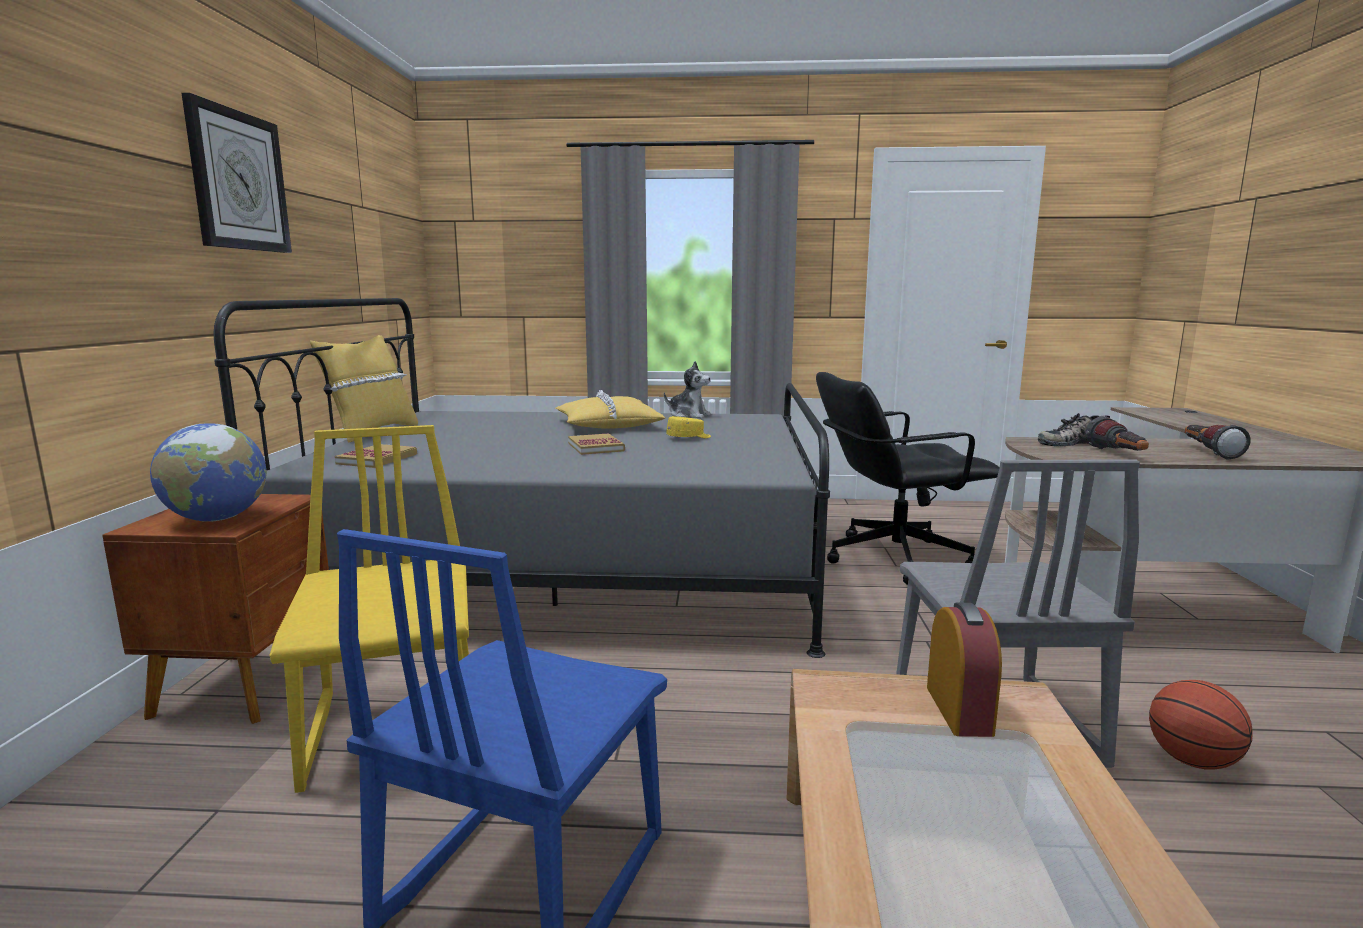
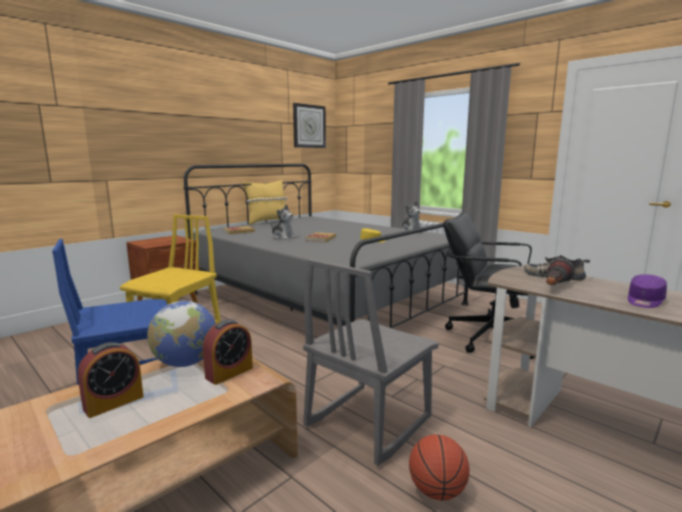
camera: 40 degrees right, 0 degrees up
(217, 519) = (155, 242): globe -> globe (185, 363)
(238, 181) = (210, 118): wall clock -> wall clock (309, 126)
(518, 455) = (283, 237): none -> plush toy
(608, 425) = (358, 230): yellow pillow -> none
(964, 855) = (113, 402): none -> alarm clock
(1207, 452) = (644, 301): flashlight -> purple cap

